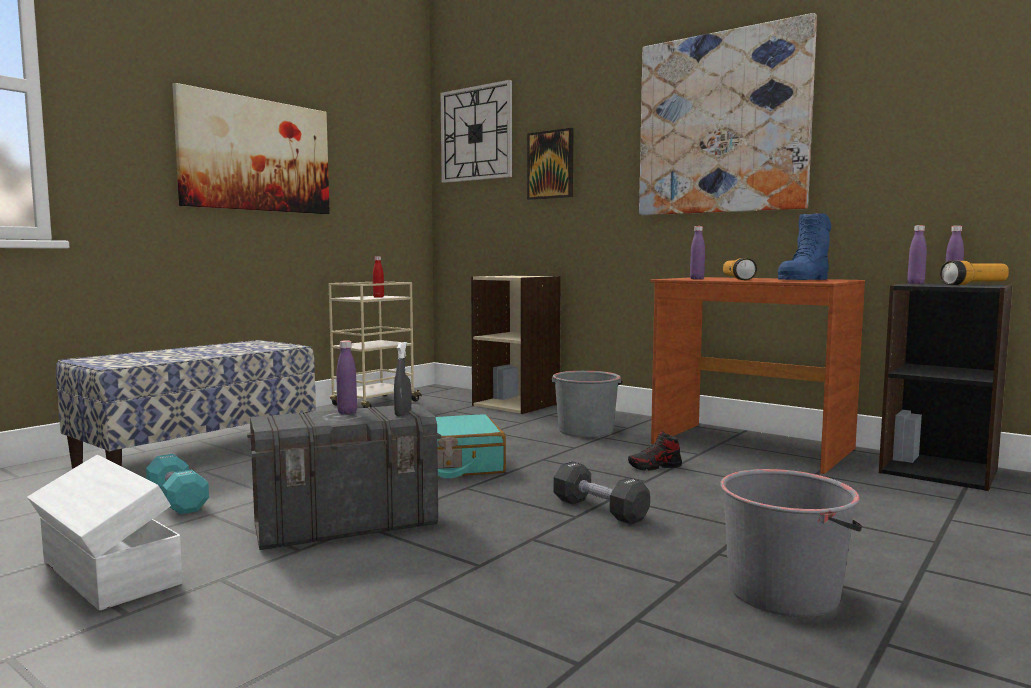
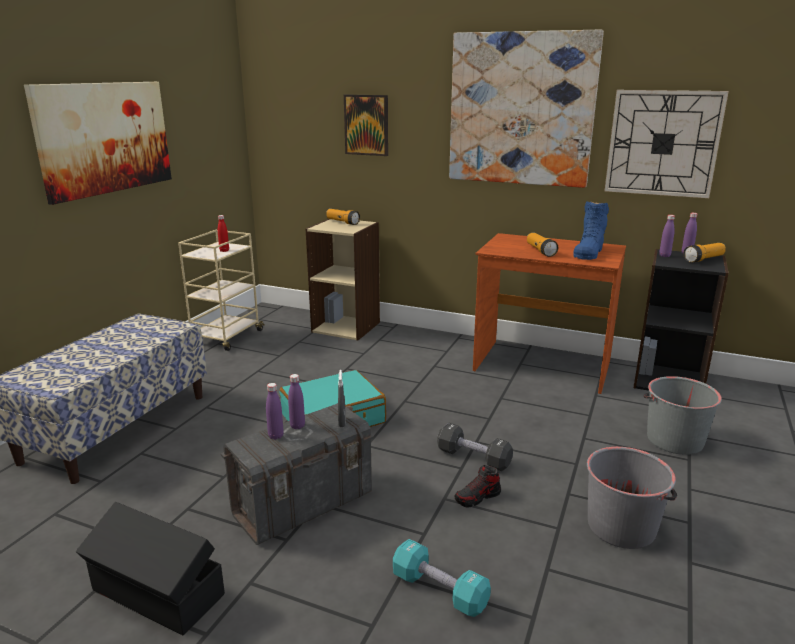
camera: 15 degrees left, 15 degrees up
(108, 574) = (157, 594): white storage box -> black storage box
(177, 500) = (147, 496): turquoise dumbbell -> turquoise dumbbell (439, 590)
(476, 133) = (291, 87): wall clock -> wall clock (663, 143)
(518, 275) = (342, 222): none -> flashlight
(585, 431) = (417, 359): grey bucket -> grey bucket (674, 440)
(655, 467) = (488, 400): shoe -> shoe (477, 497)
(697, 279) = (510, 251): purple bottle -> purple bottle (276, 436)

